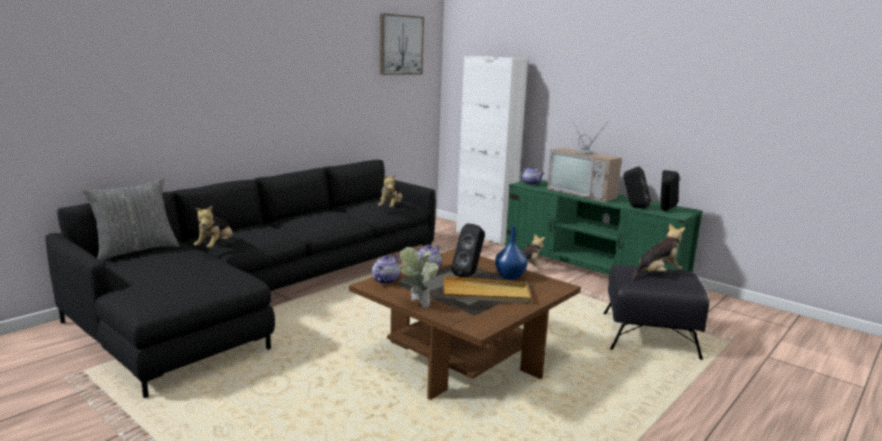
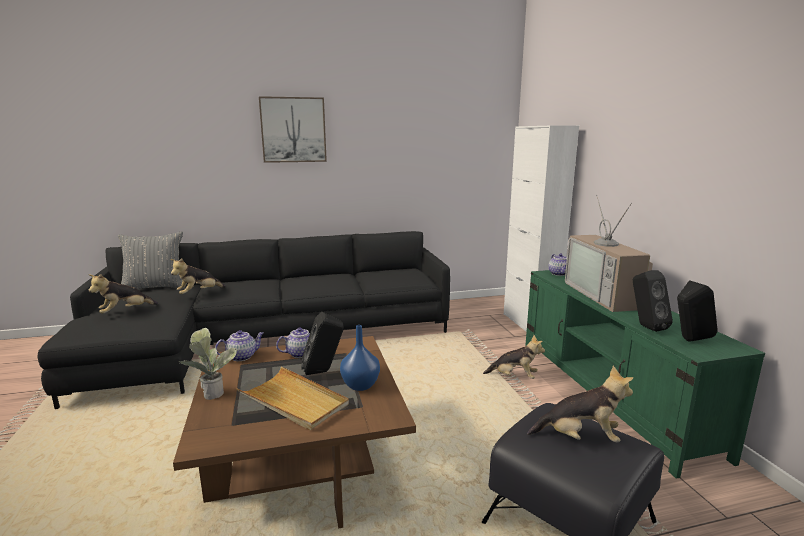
camera: 35 degrees right, 0 degrees up
(391, 208) = (397, 280): plush toy -> plush toy (125, 312)
(400, 45) = (459, 118): picture -> picture (293, 130)

